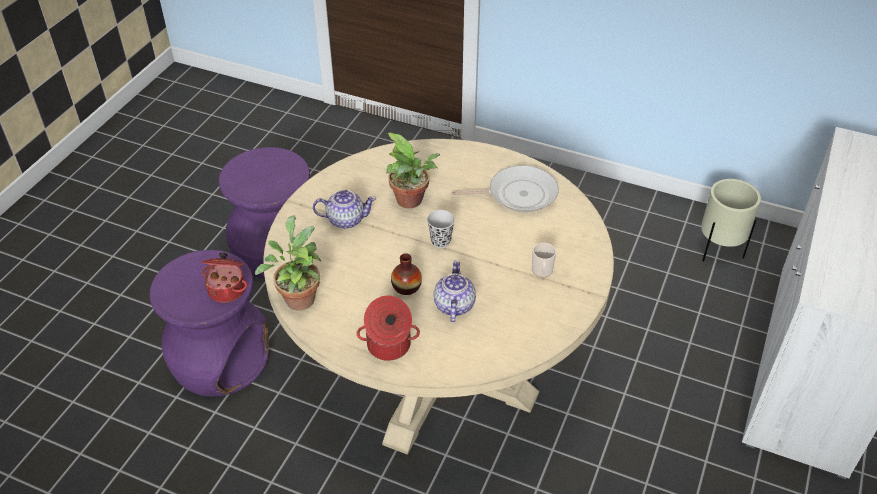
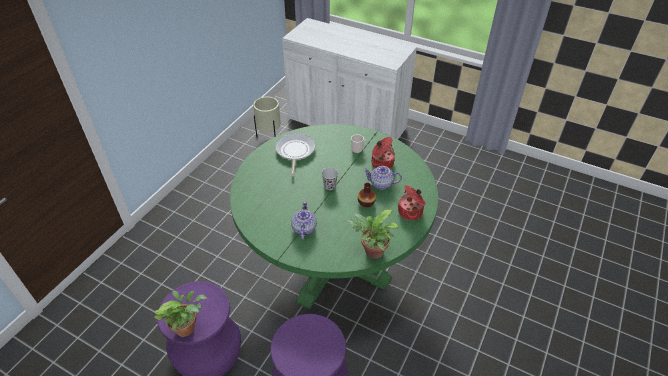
camera: 85 degrees left, 0 degrees up
(227, 289) = (315, 328): cooking pot -> cooking pot (381, 163)
(412, 202) = (292, 196): potted plant -> potted plant (187, 327)
(438, 369) = (333, 260): beige dining table -> green dining table

